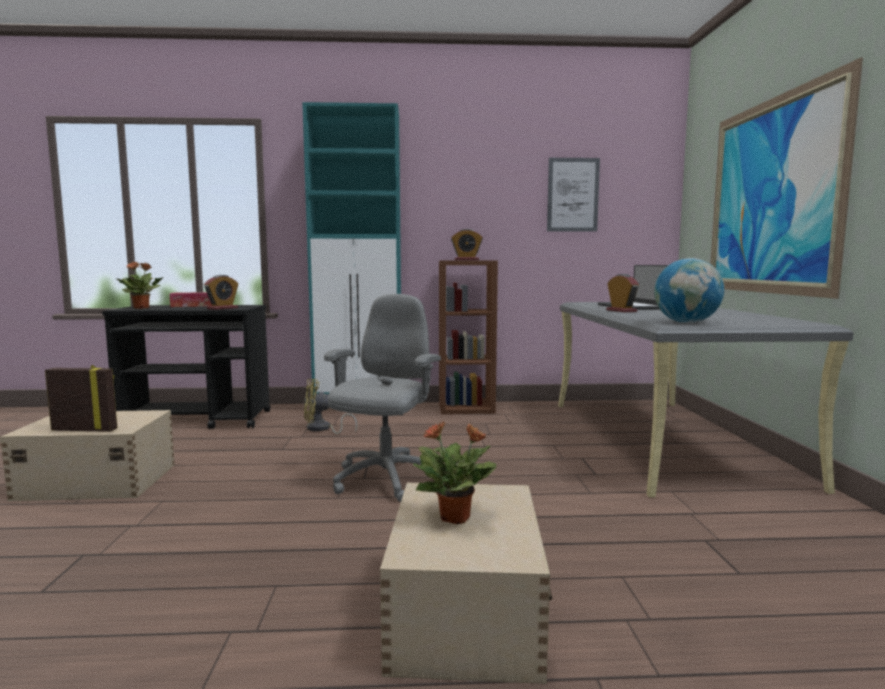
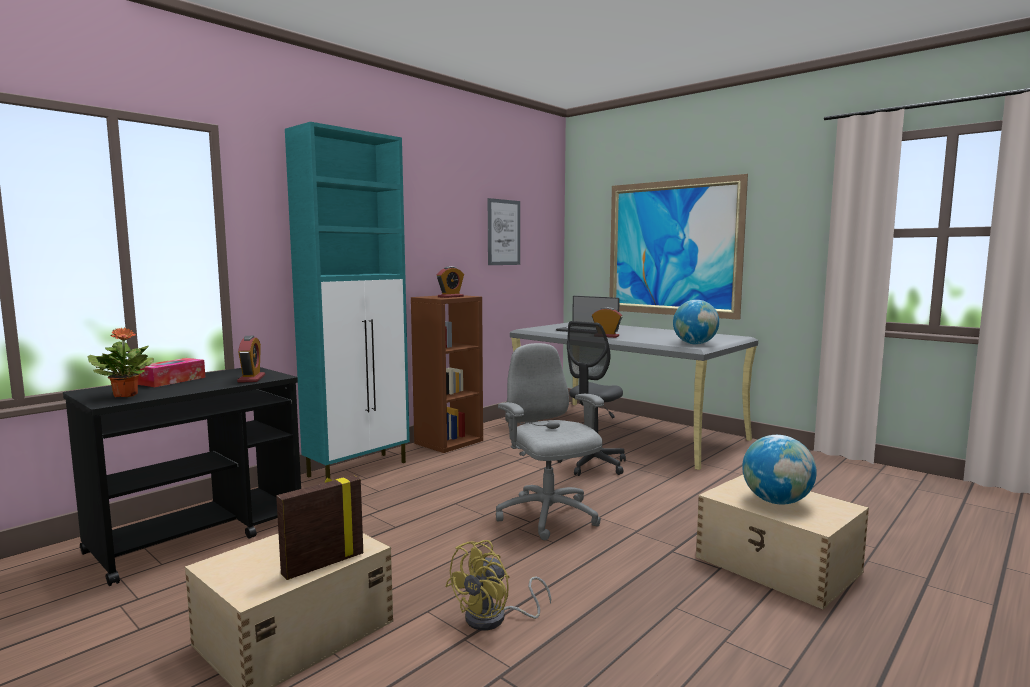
camera: 45 degrees left, 0 degrees up
(322, 429) = (378, 498): yellow fan -> yellow fan (494, 619)
(456, 518) = (776, 501): potted plant -> globe
(538, 457) = (593, 465): none -> grey office chair

